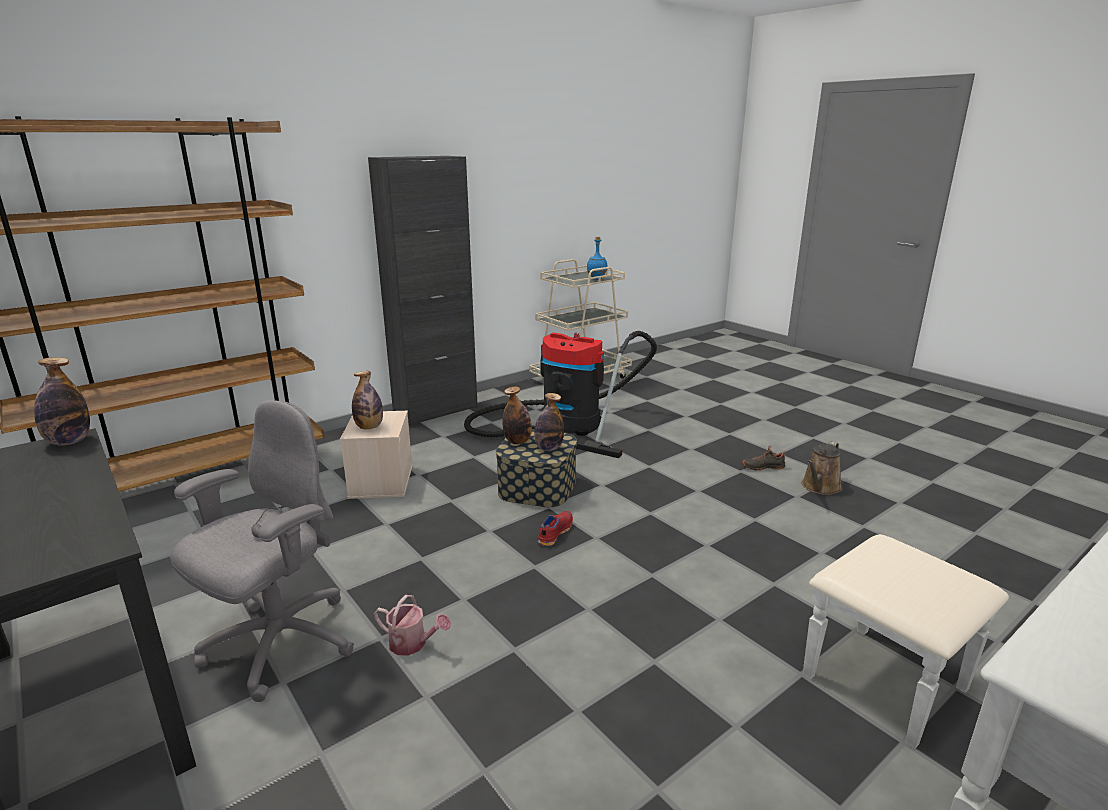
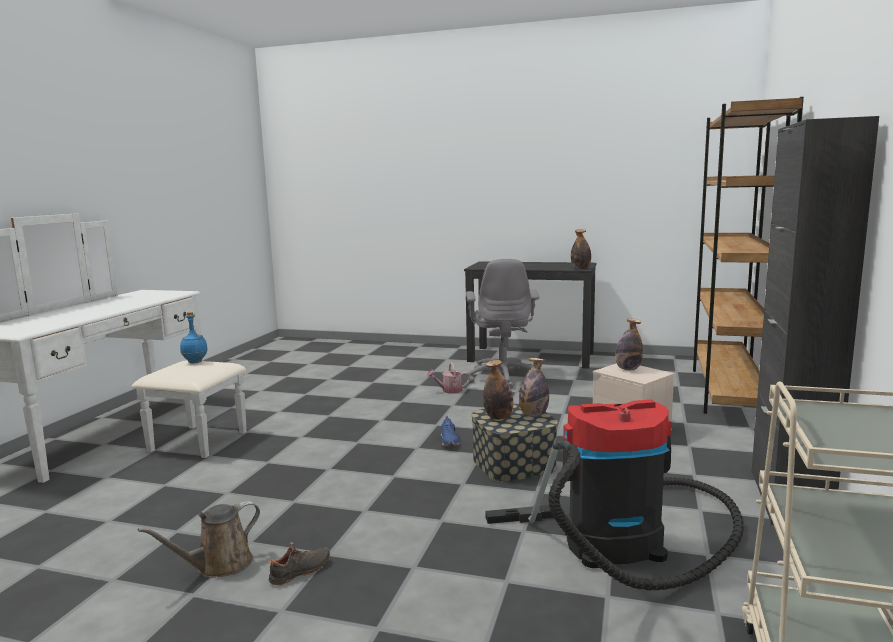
camera: 145 degrees right, 10 degrees down
(554, 533) = (450, 441): red shoe -> blue shoe
(596, 279) = (833, 438): blue bottle -> blue bottle (195, 362)
(820, 487) = (219, 565): brown watering can -> brown watering can turned 135 degrees counterclockwise

